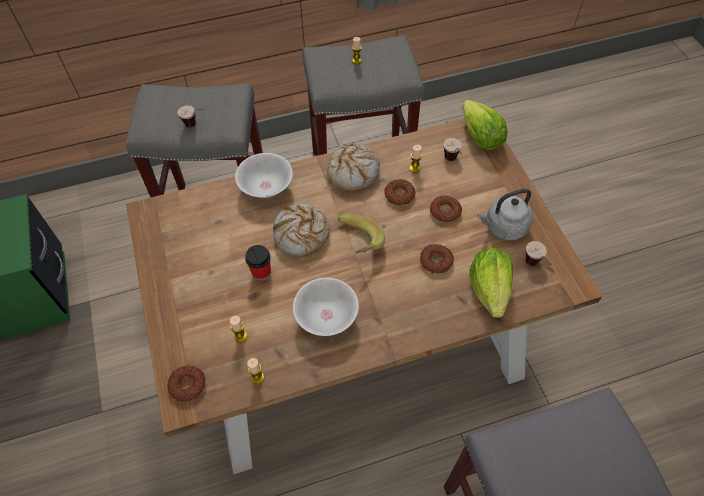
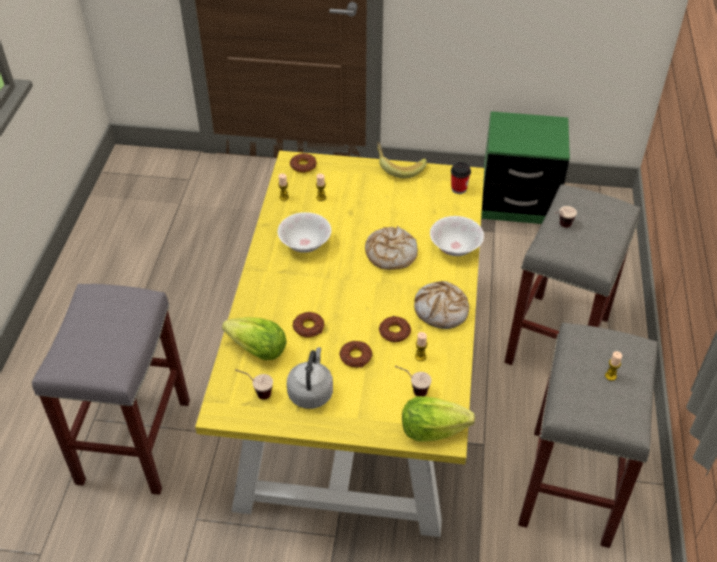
camera: 115 degrees right, 10 degrees down
(261, 272) = (369, 222): cup -> cup (459, 189)
(352, 338) = (356, 392): brown dining table -> yellow dining table
(357, 243) = (359, 284): banana -> banana (399, 167)

